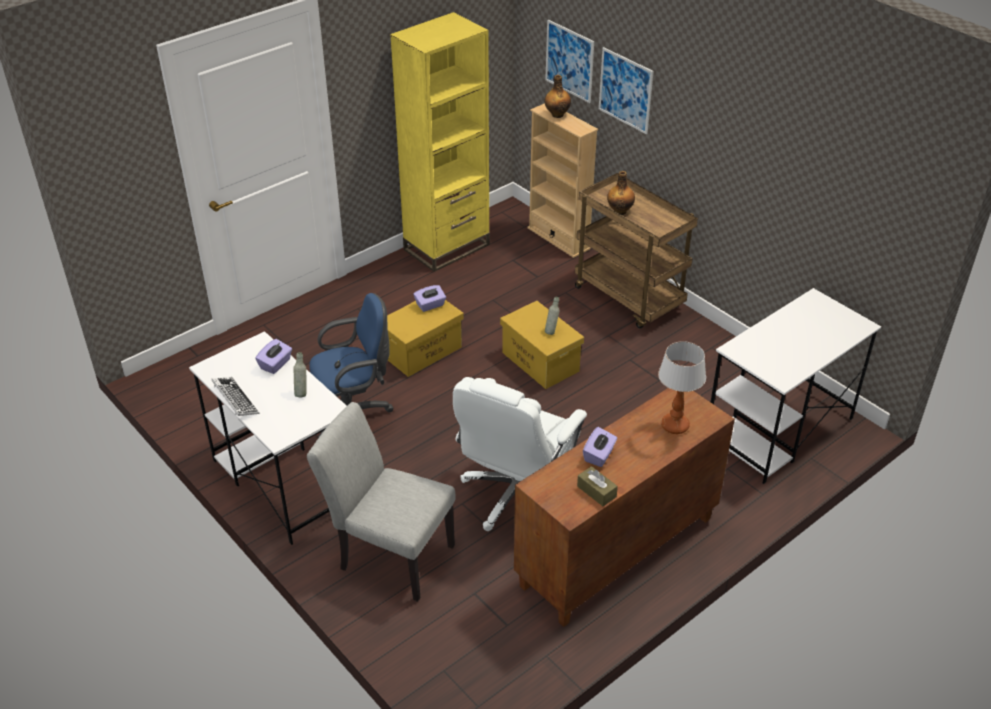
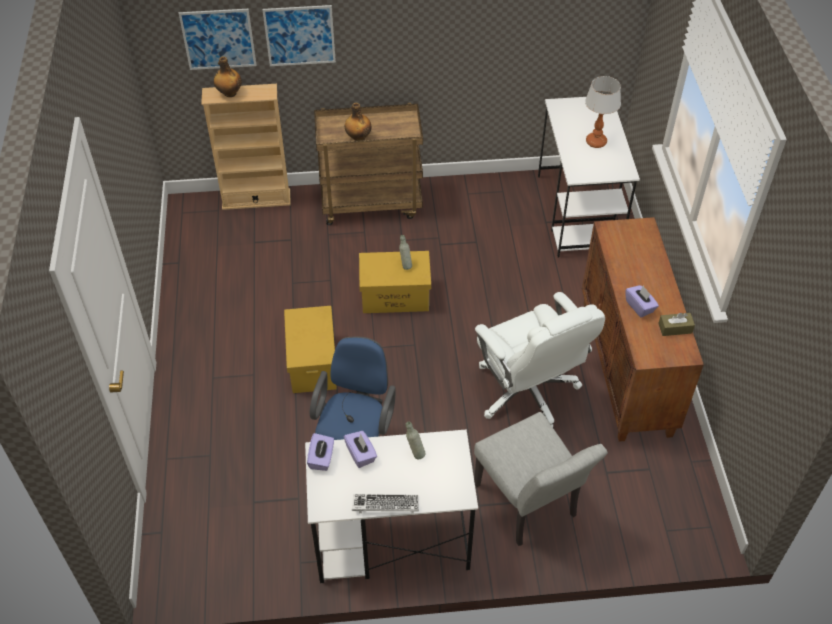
camera: 55 degrees left, 10 degrees up
(389, 554) = (529, 506): grey chair -> grey chair turned 90 degrees counterclockwise
(430, 305) = (301, 321): purple tissue box -> purple tissue box (321, 458)
(447, 247) = (192, 273): yellow bookcase -> none
(675, 426) = (639, 250): table lamp -> table lamp (596, 142)

